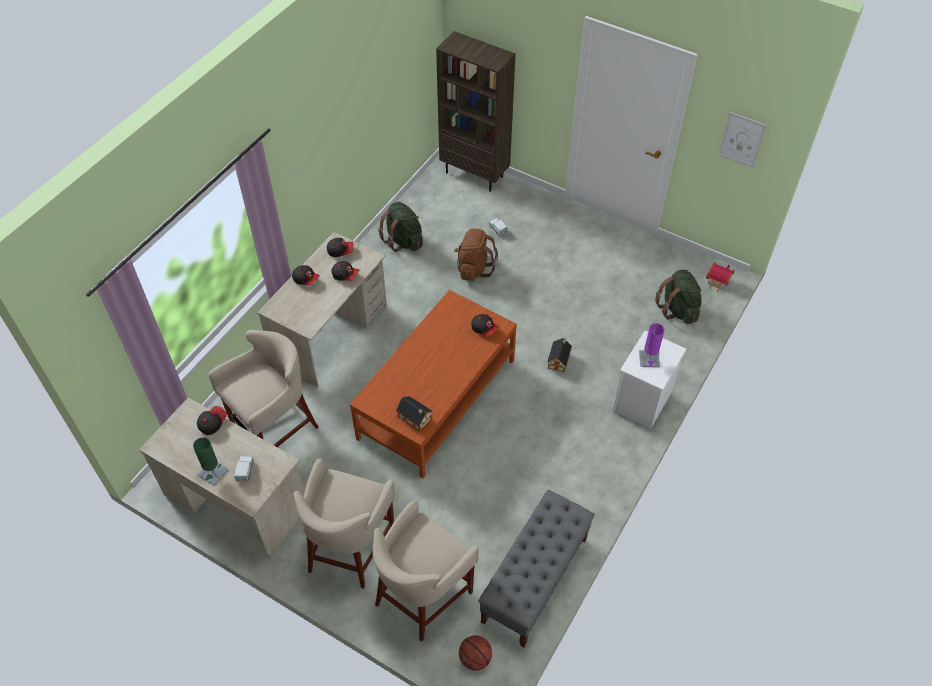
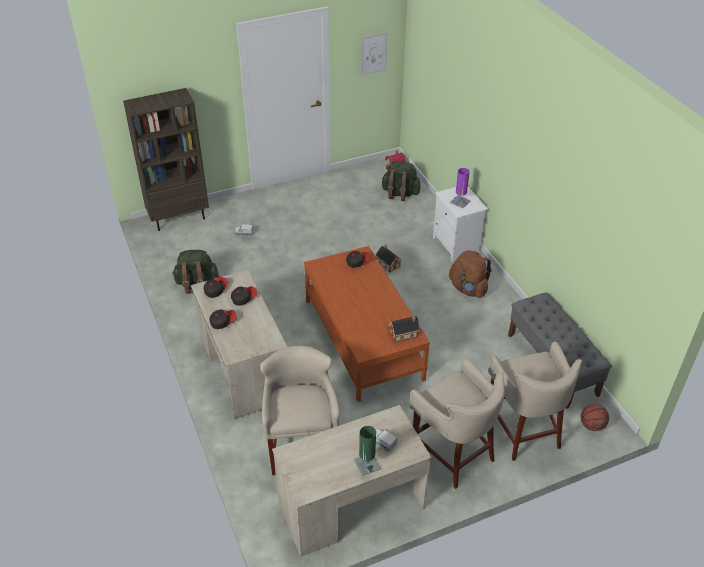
camera: 55 degrees left, 10 degrees down
(212, 423) = (315, 443): cap -> none
(473, 268) = (265, 262): brown backpack -> brown backpack (468, 289)

